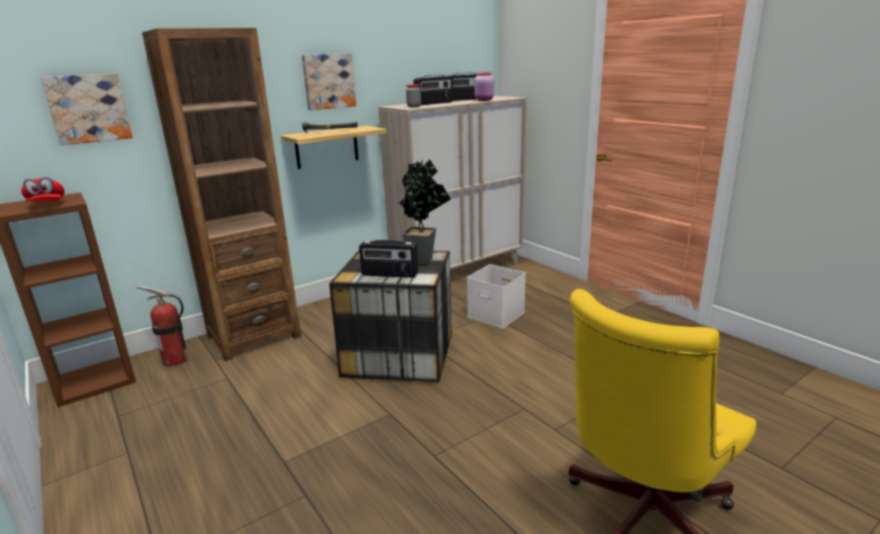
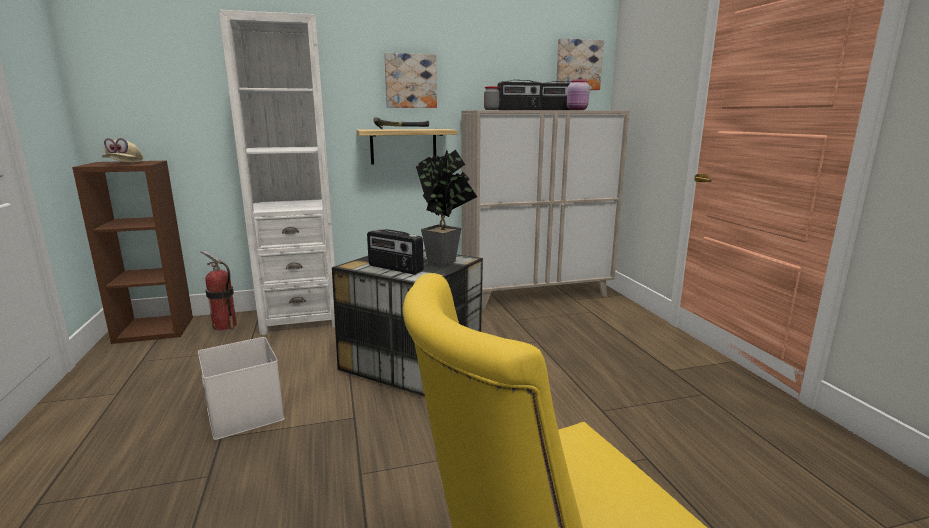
camera: 20 degrees right, 5 degrees down
(47, 205) = (124, 164): red cap -> beige cap
(88, 108) = (182, 88): picture -> picture (578, 65)
(254, 336) = (301, 318): brown bookcase -> white bookcase
(494, 314) = (542, 342): white storage box -> white storage box (243, 413)

